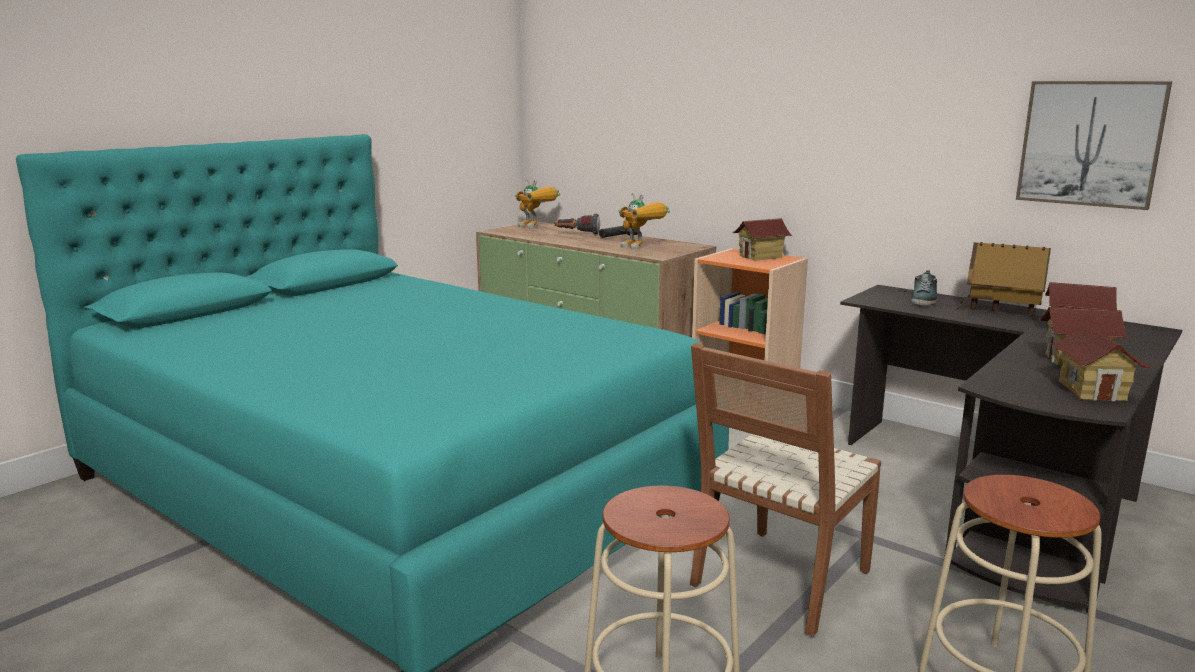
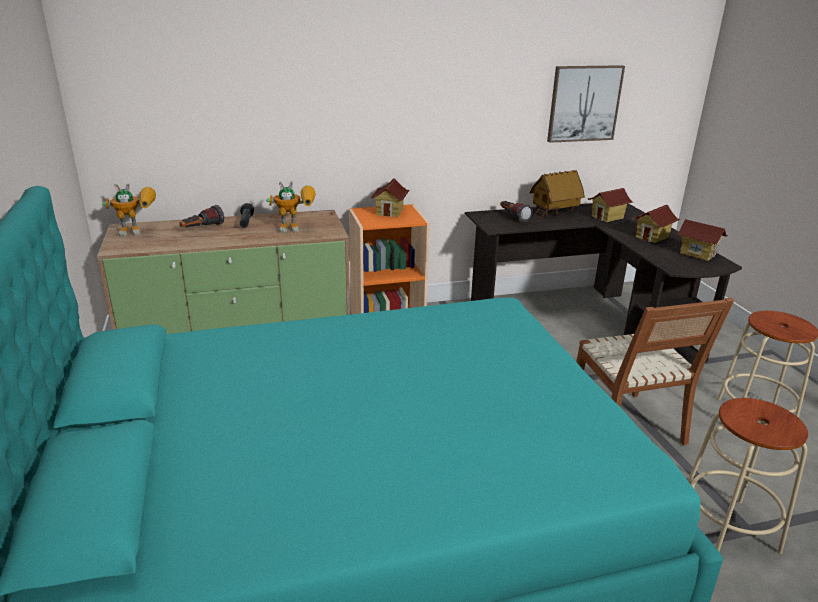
camera: 55 degrees left, 10 degrees up
(924, 300) = (513, 217): shoe -> flashlight

